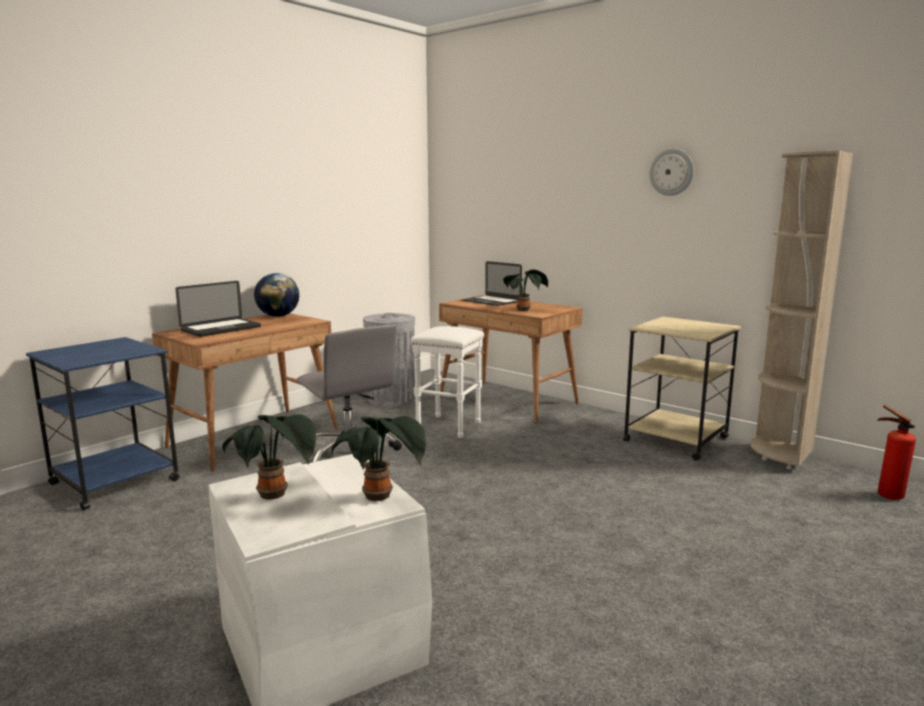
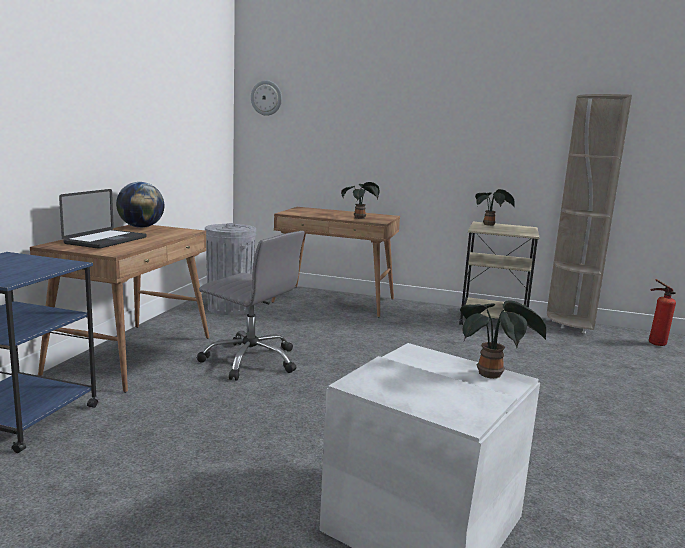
camera: 25 degrees left, 0 degrees up
(275, 496) = (412, 386): potted plant -> potted plant (490, 225)
(447, 426) = (309, 326): white stool -> none
(491, 301) = (316, 211): laptop -> none
(671, 172) = (482, 103): wall clock -> wall clock (266, 98)

